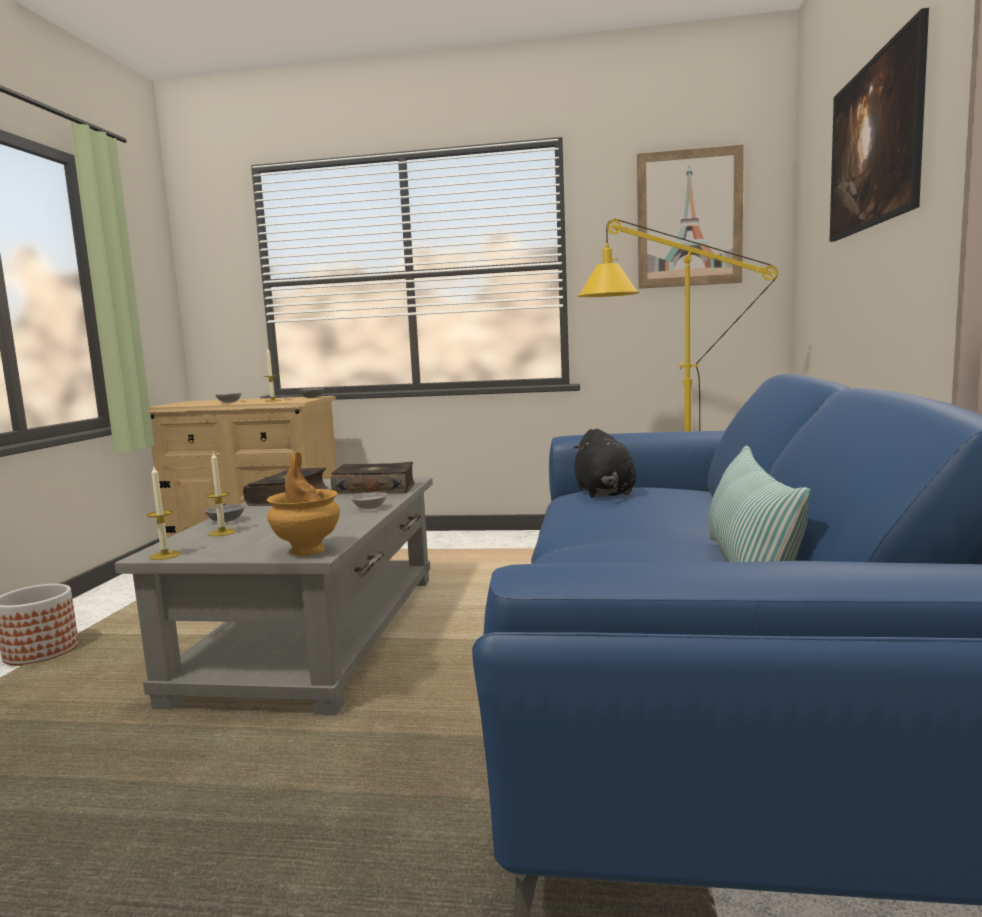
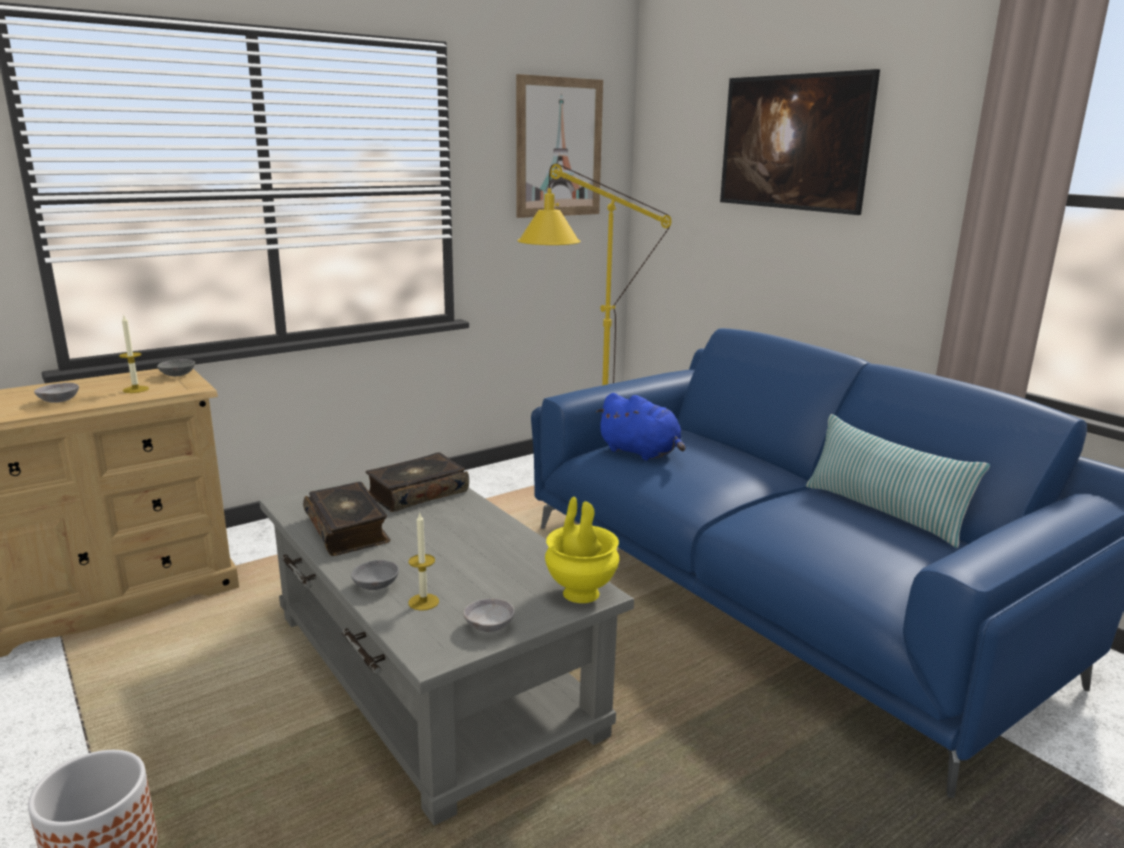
camera: 45 degrees left, 10 degrees up
(165, 555) = (454, 652): candle -> none
(307, 550) = (580, 593): brown vase -> yellow vase
(369, 508) = (488, 522): grey bowl -> grey bowl (489, 626)
(604, 493) = (641, 452): black plush toy -> blue plush toy

